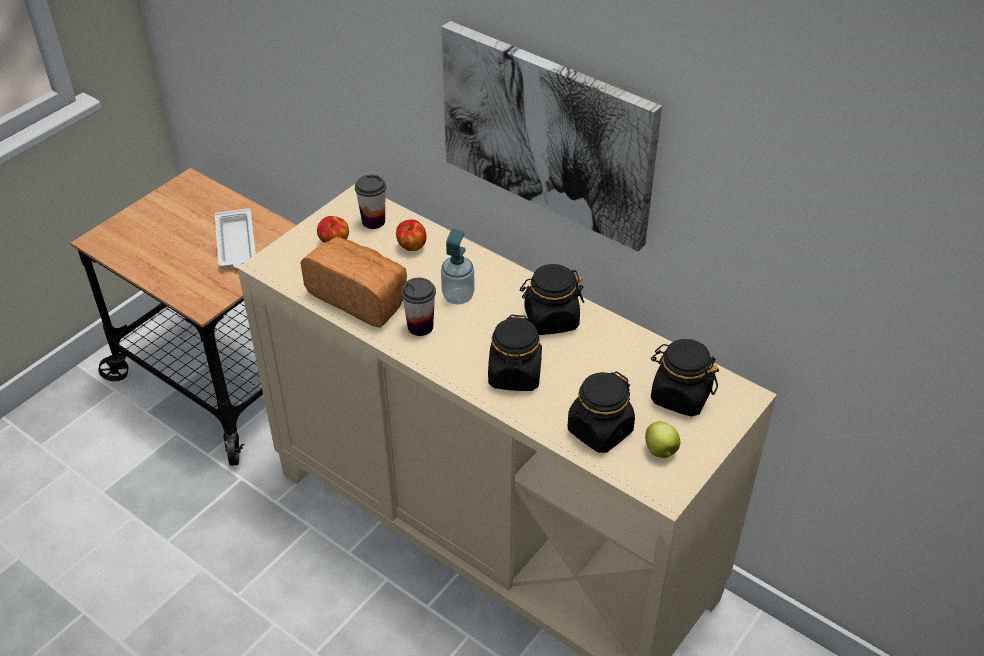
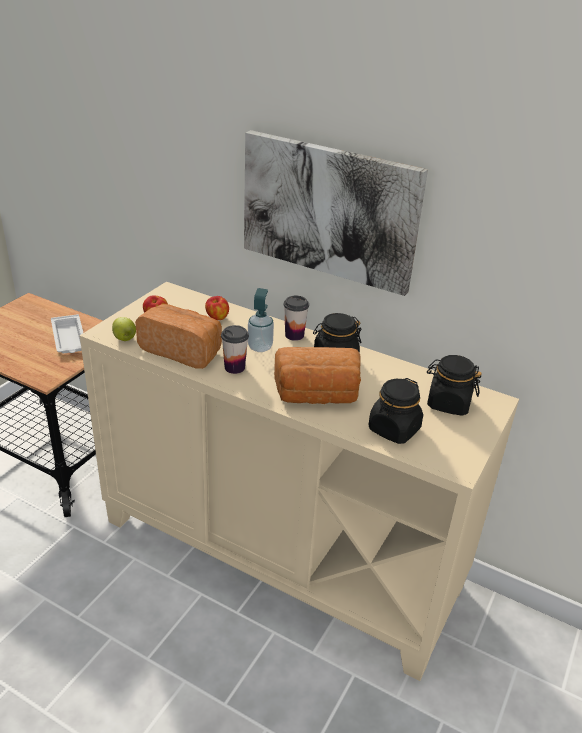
camera: 10 degrees left, 10 degrees down
(373, 221) = (184, 303): cup -> cup (294, 335)
(515, 375) = (317, 395): black jar -> bread
(661, 451) = (446, 441): apple -> apple (125, 339)

